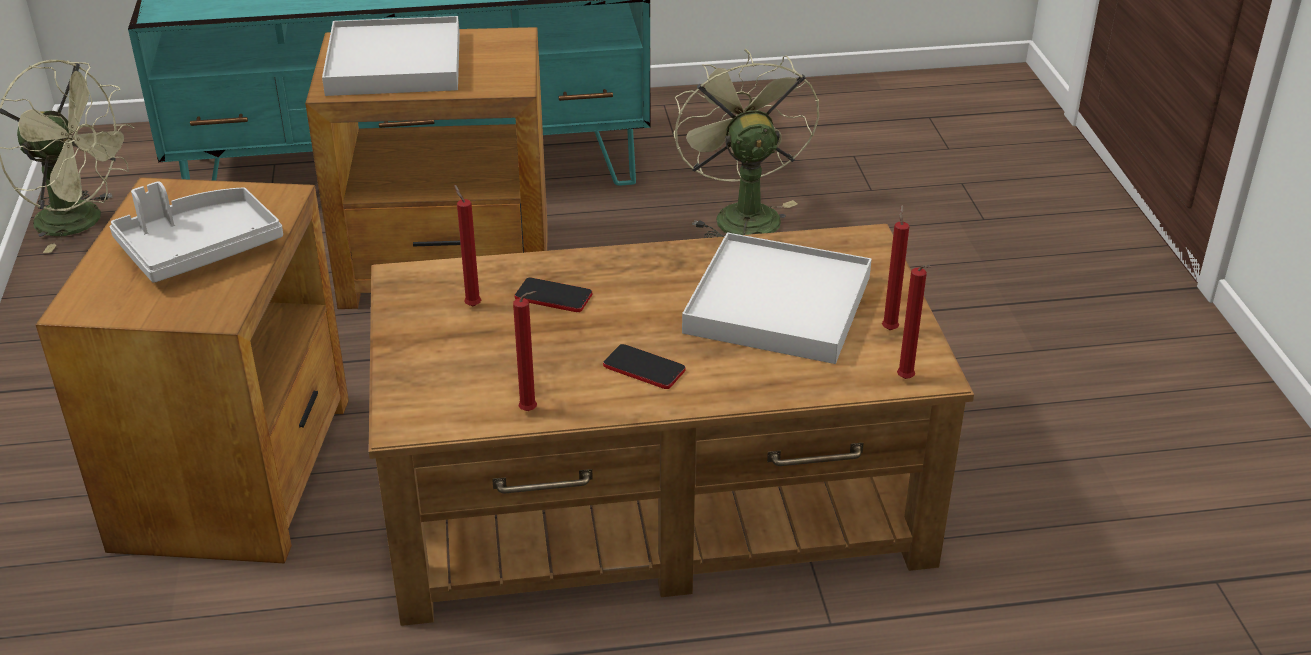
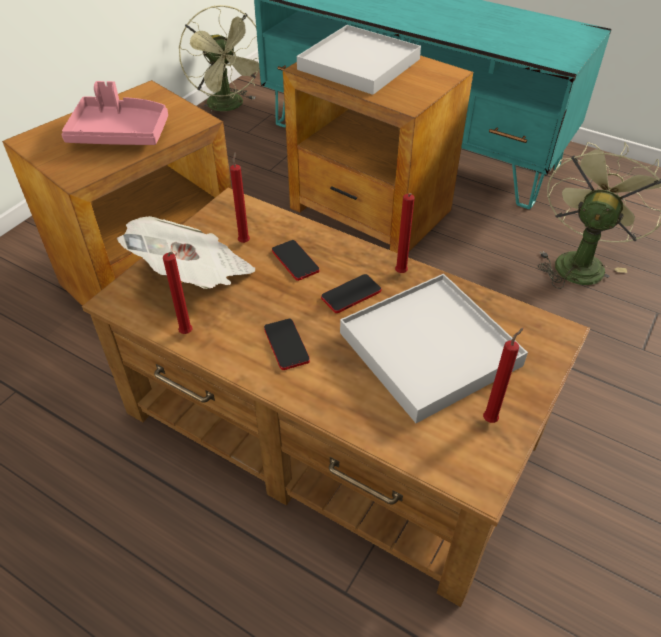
camera: 40 degrees right, 10 degrees up
(199, 249) = (120, 133): grey tray -> pink tray
(463, 361) = (194, 276): none -> newspaper
(650, 298) = (351, 294): none -> phone
(906, 380) = (454, 473): red candle -> red candle (400, 274)

